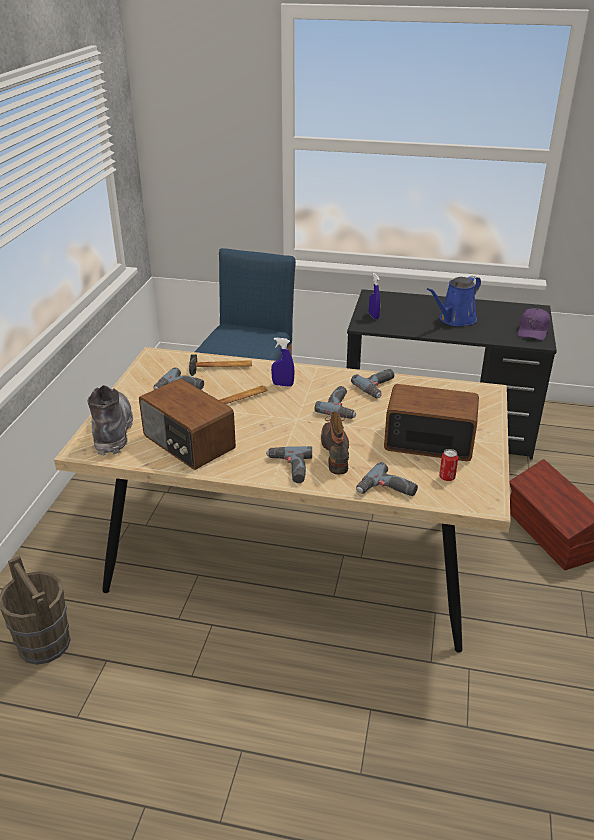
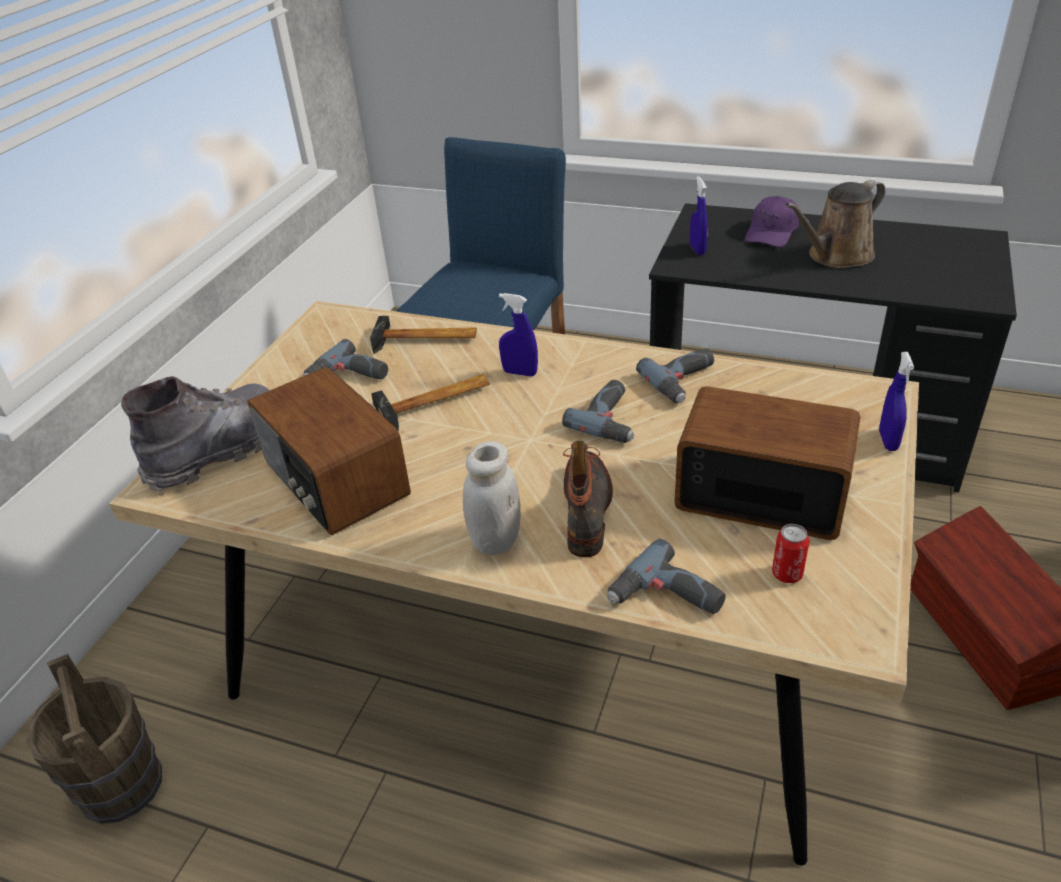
camera: 10 degrees right, 5 degrees up
(112, 430) = (218, 451): grey boot -> grey boot turned 45 degrees clockwise
(289, 468) = (495, 540): power drill -> white jar
(455, 319) = (836, 256): blue watering can -> brown watering can
(492, 414) = (888, 441): none -> blue spray bottle
(533, 330) = (975, 277): purple cap -> purple cap (772, 232)

